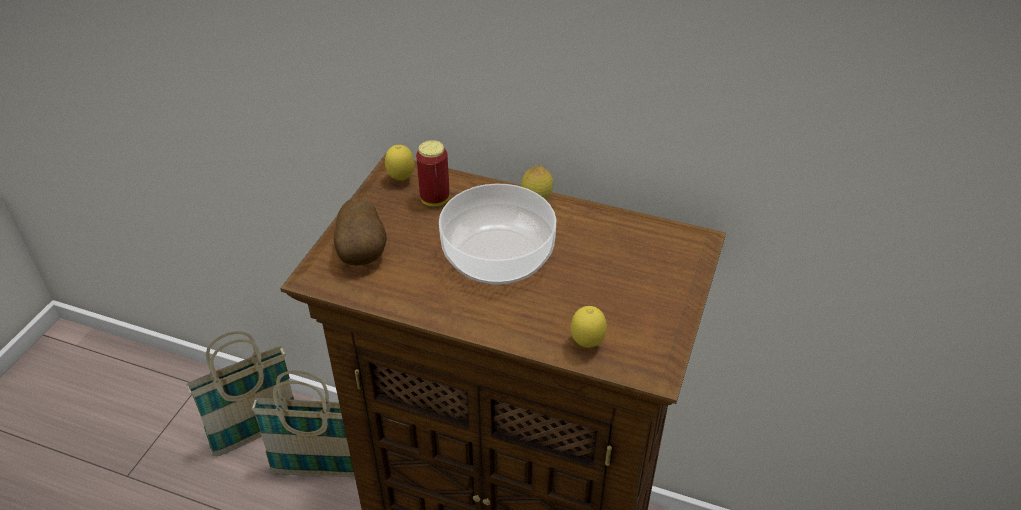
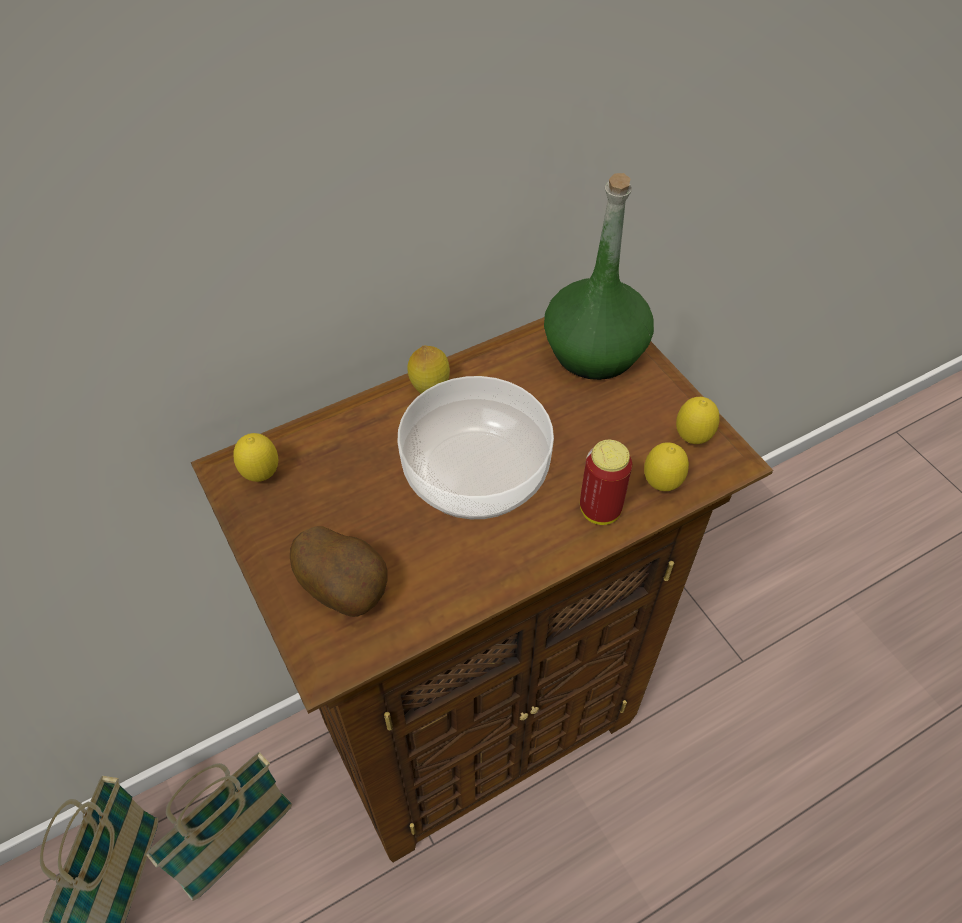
camera: 50 degrees left, 10 degrees up
(435, 199) = (330, 467): can -> can (600, 510)
(645, 339) = (691, 439): none -> lemon
(660, 253) = (595, 352): none -> green bottle

